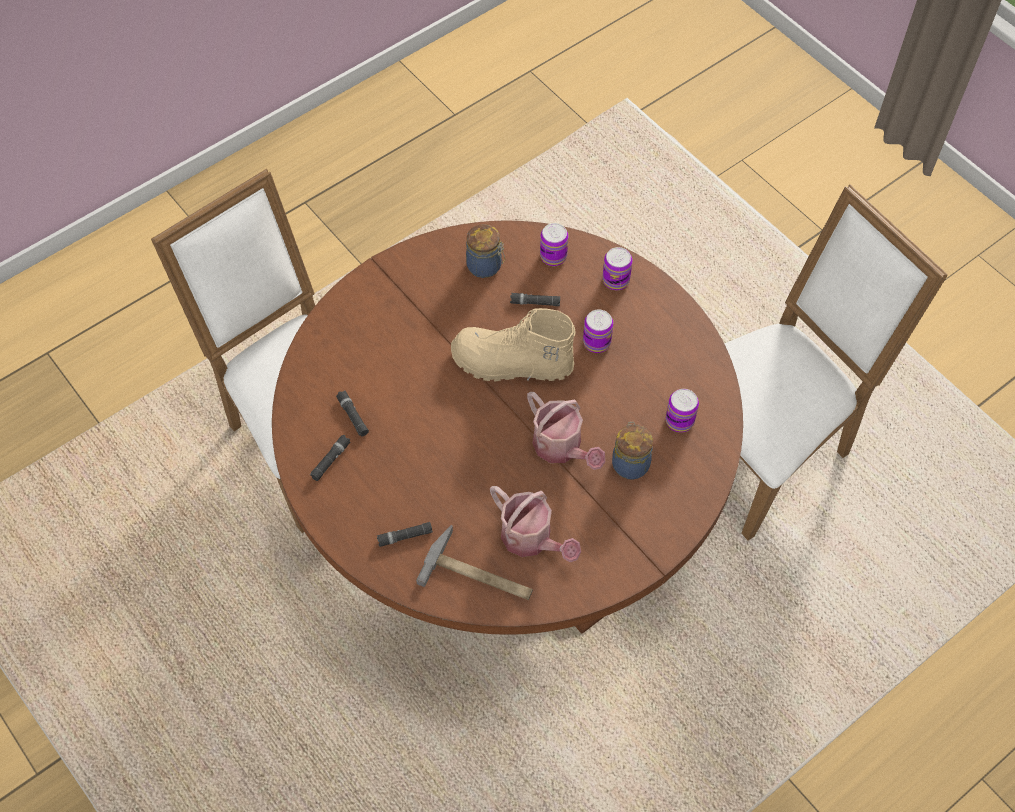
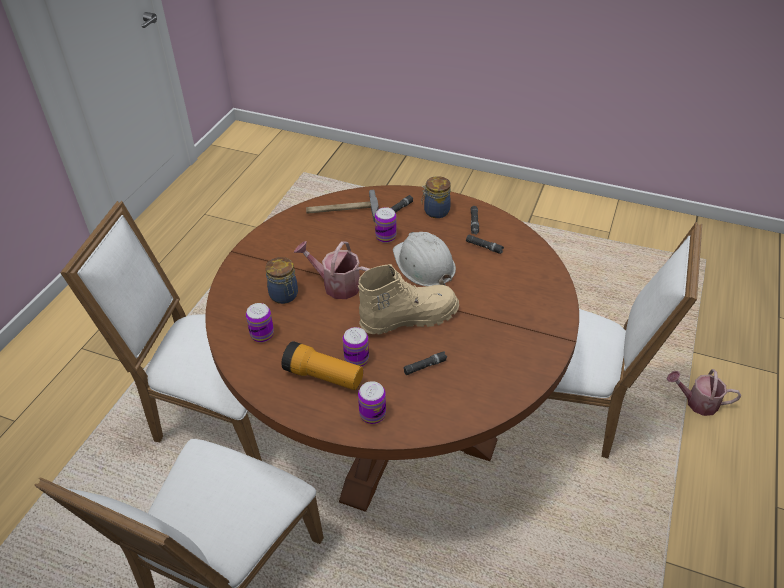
camera: 150 degrees right, 15 degrees down
(442, 427) = (423, 264): none -> white hard hat
(485, 266) = (485, 375): jar -> jar (435, 211)
(532, 539) = (323, 235): watering can -> watering can (697, 402)
(553, 256) = (438, 409): can -> can (386, 236)
(640, 340) = (323, 376): none -> flashlight
(711, 646) = (217, 413): none -> white chair

